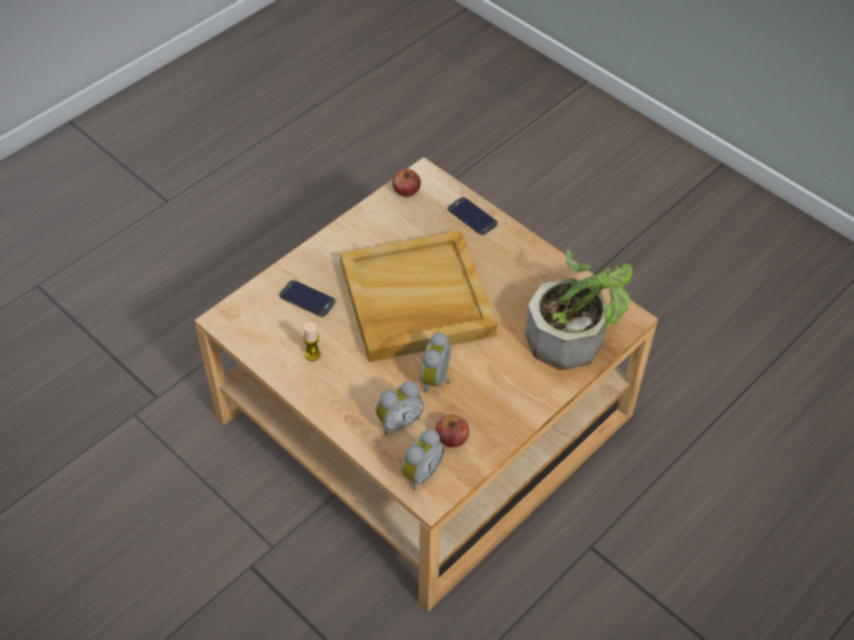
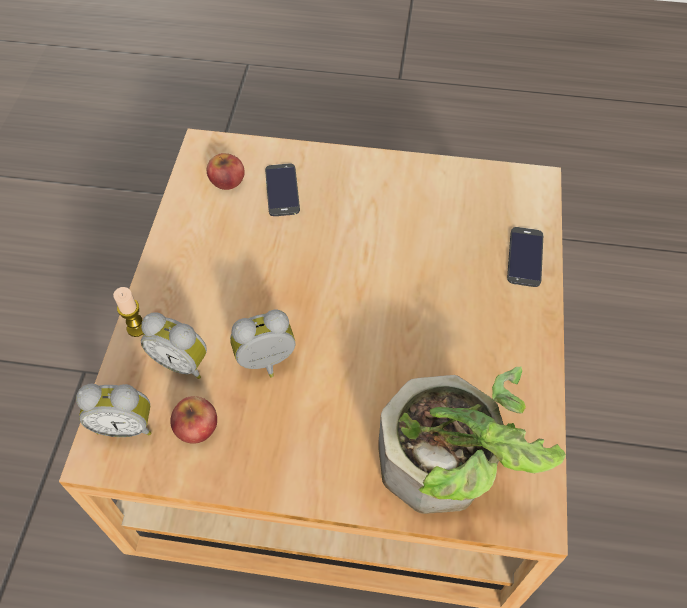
camera: 55 degrees right, 5 degrees up
(312, 354) = (215, 236): candle -> candle (137, 328)
(406, 190) = (500, 180): apple -> apple (227, 180)
(415, 301) = (359, 278): beige tray -> none

